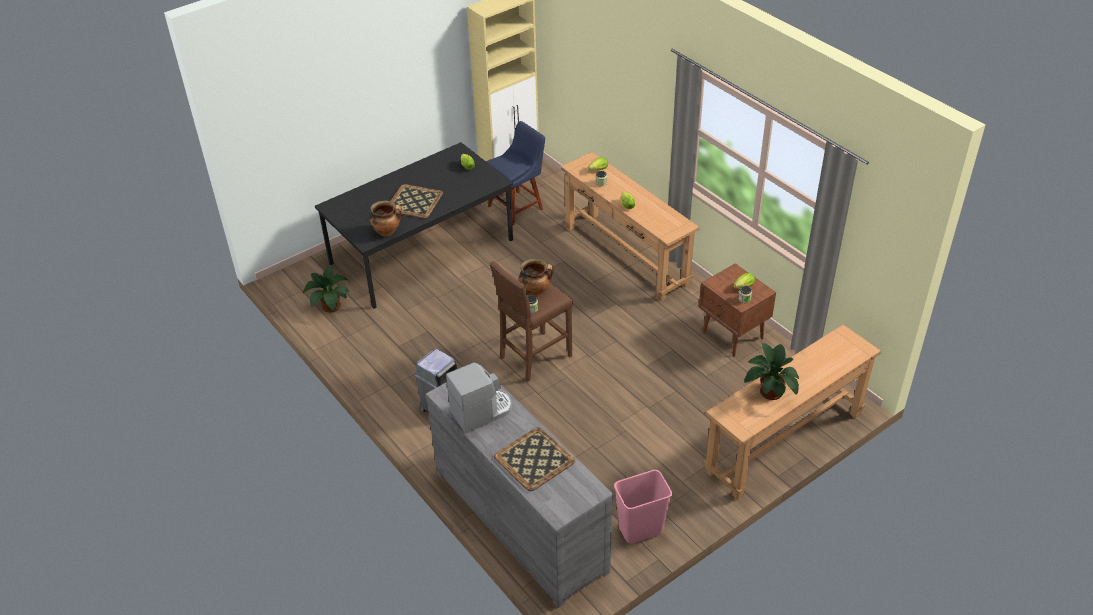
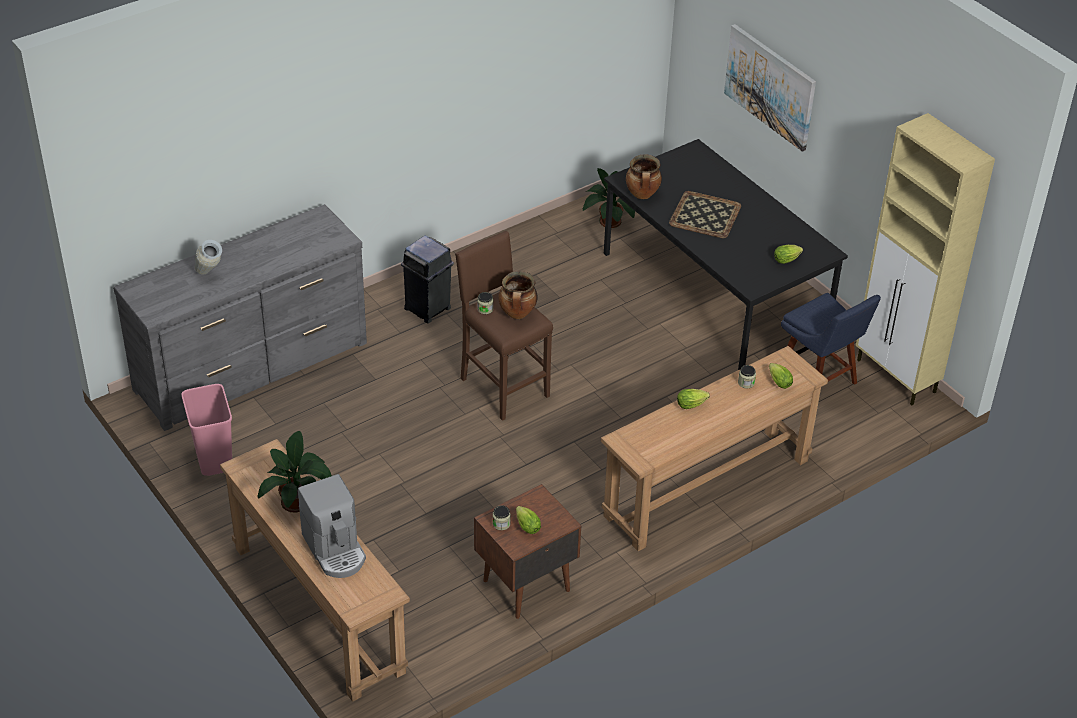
camera: 90 degrees right, 0 degrees up
(339, 117) = (770, 86): none -> picture
(482, 411) = (287, 241): coffee machine -> coffee machine (335, 550)
(535, 459) = (210, 276): tray -> vase

